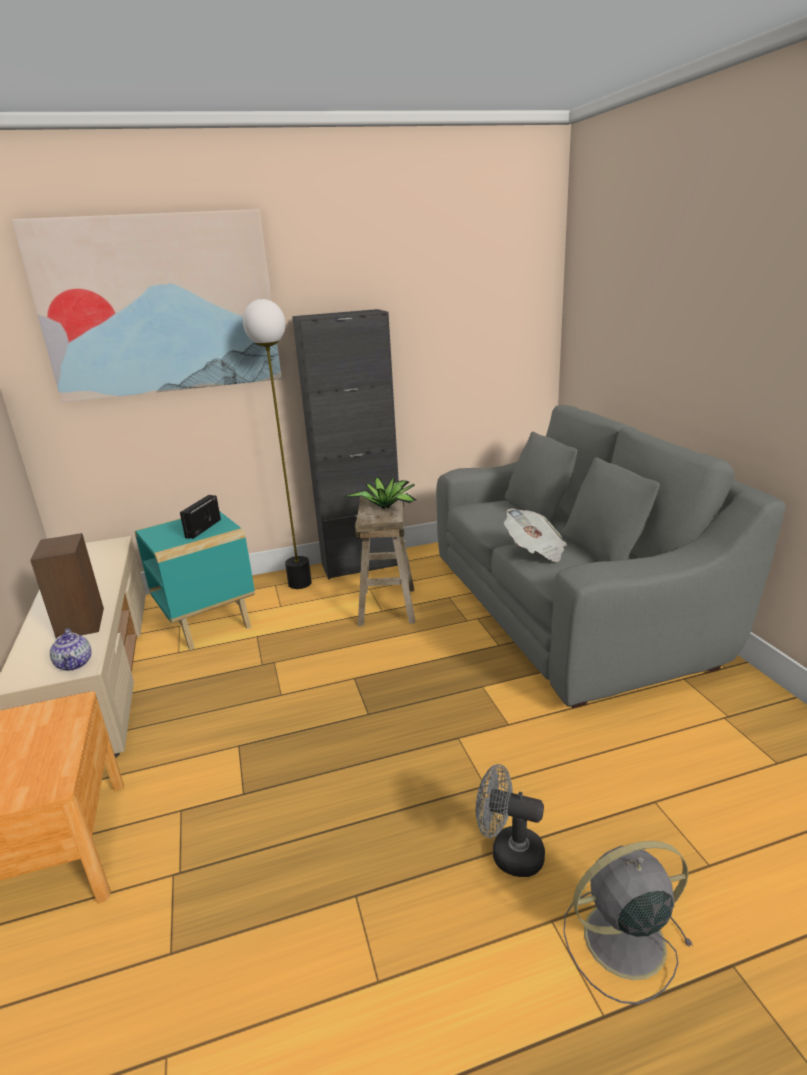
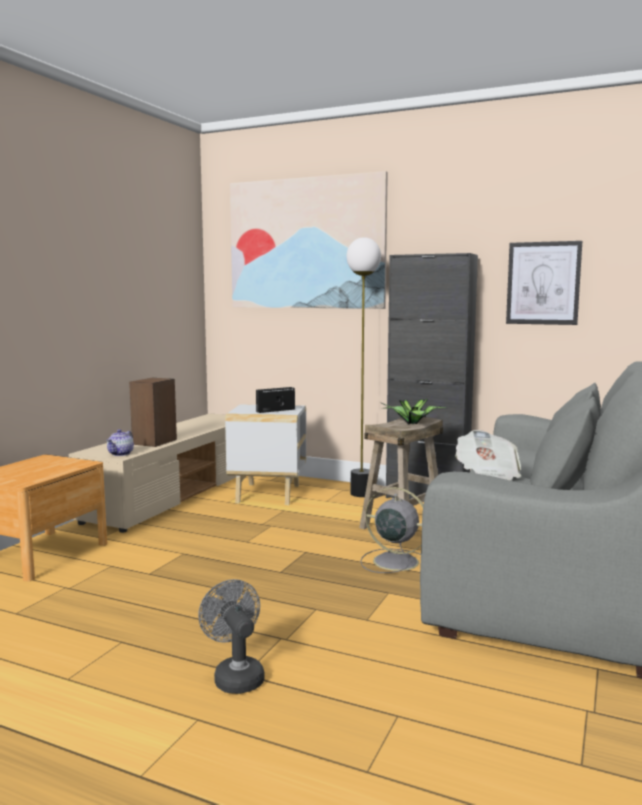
camera: 40 degrees right, 15 degrees down
(208, 622) = (268, 494): turquoise side table -> white side table
(441, 334) = (543, 283): none -> picture
(620, 940) = (220, 756): grey fan -> grey fan (393, 561)

